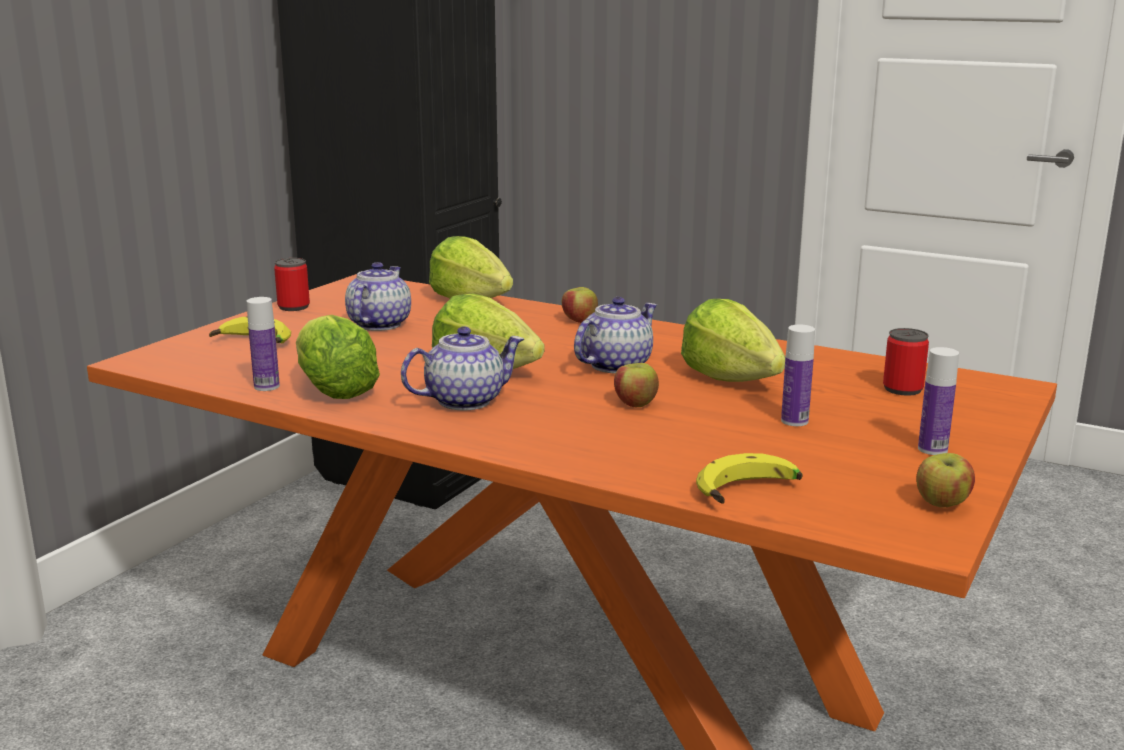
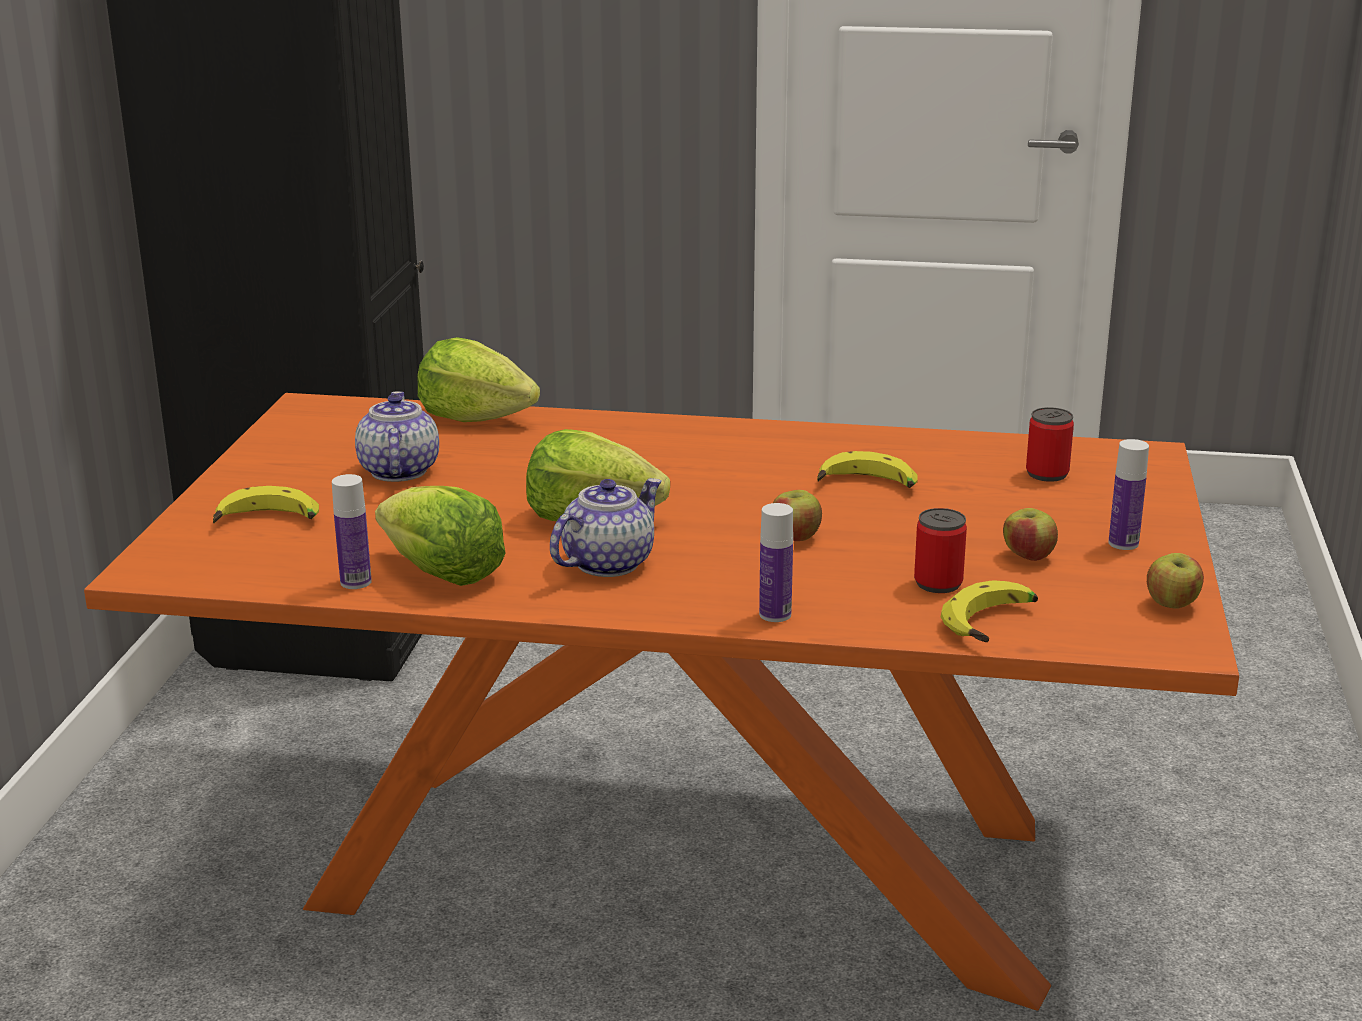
camera: 20 degrees left, 5 degrees up
(293, 307) = (259, 459): can -> can (938, 583)
(579, 321) = (635, 431): apple -> apple (1028, 557)
(615, 365) = (730, 488): teapot -> none
(730, 378) = (866, 486): lettuce -> banana
(794, 421) = (972, 531): bottle -> bottle (775, 614)

